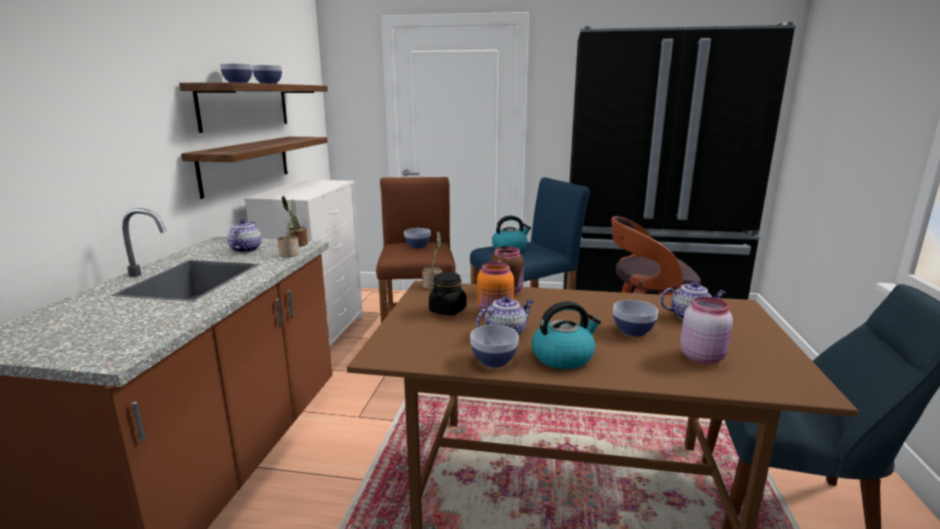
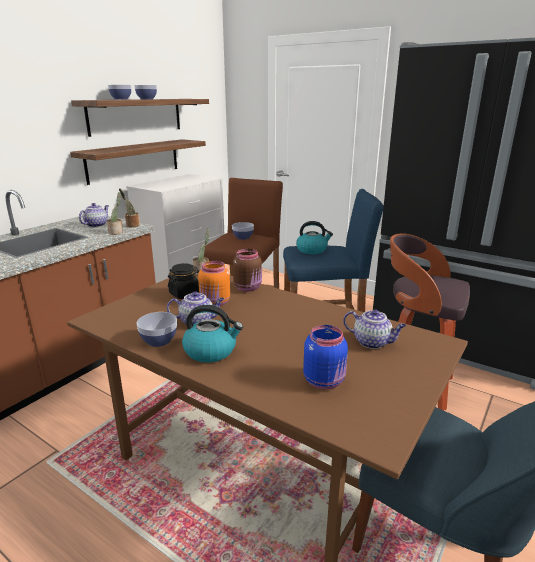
camera: 25 degrees right, 5 degrees up
(633, 331) = (299, 343): bowl -> none
(702, 356) = (325, 381): pink jar -> blue jar

